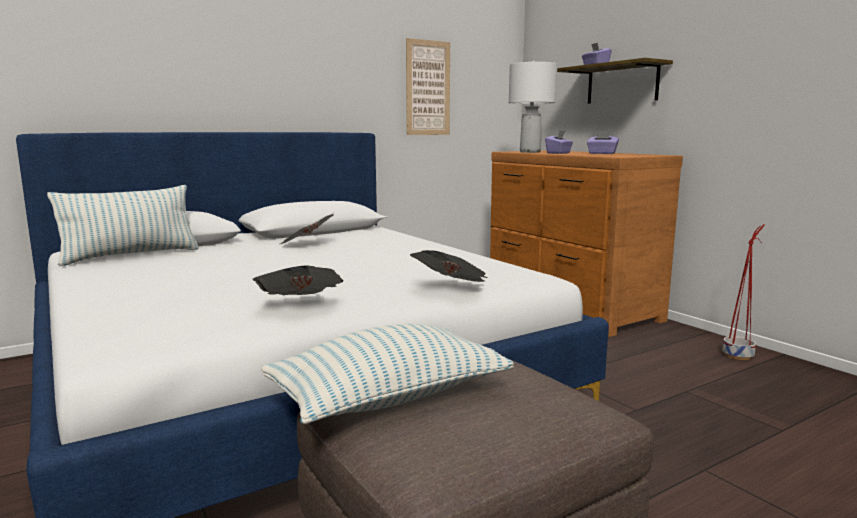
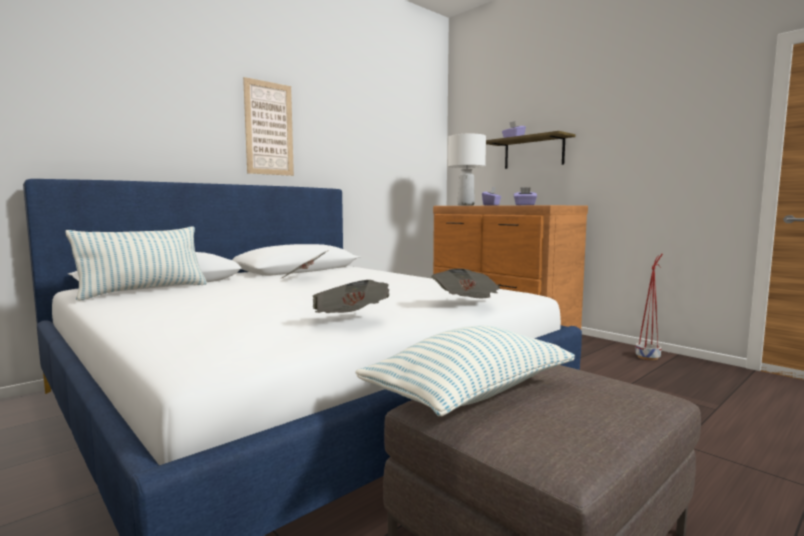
camera: 10 degrees left, 5 degrees down
(428, 88) = (379, 155): picture -> picture (269, 128)

